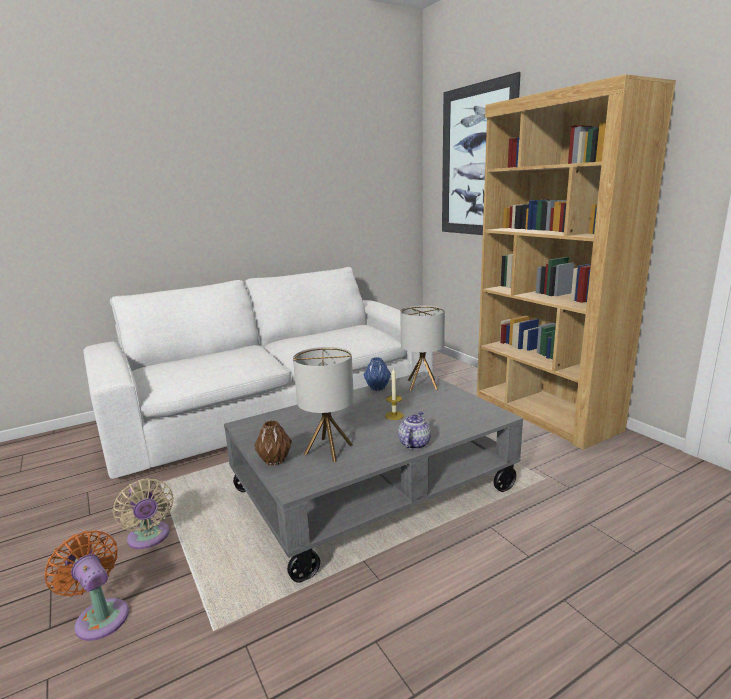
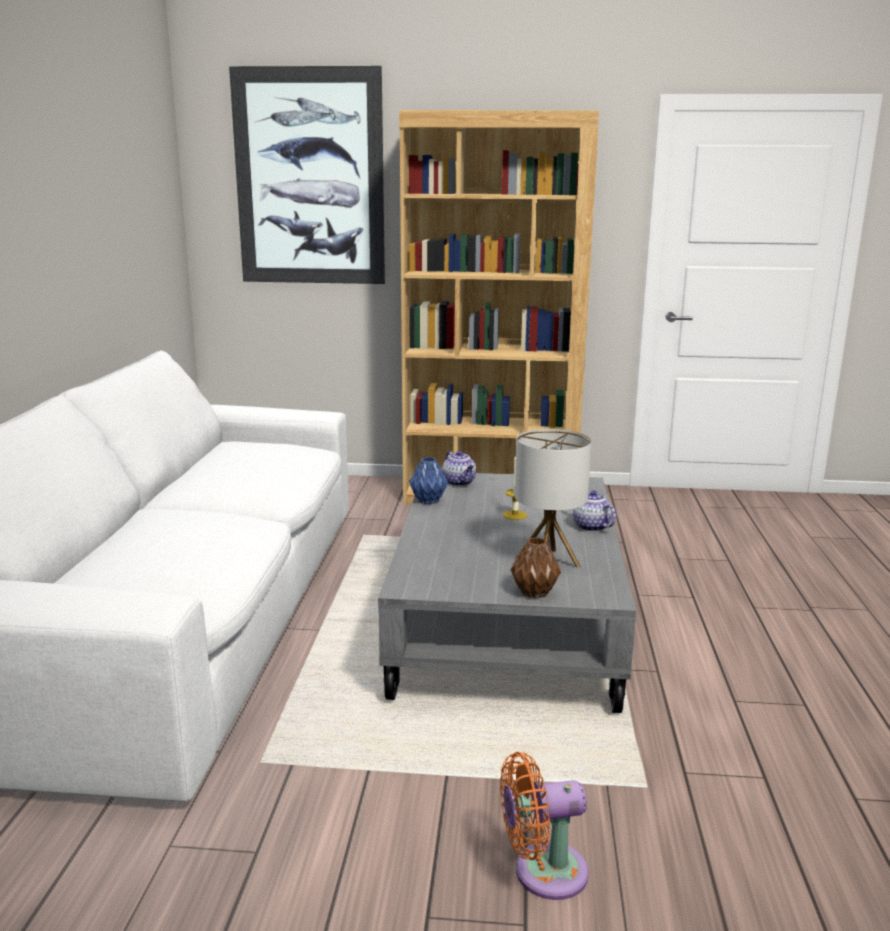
camera: 55 degrees left, 0 degrees up
(149, 538) = (408, 801): beige fan -> none
(422, 384) = (459, 482): table lamp -> teapot

